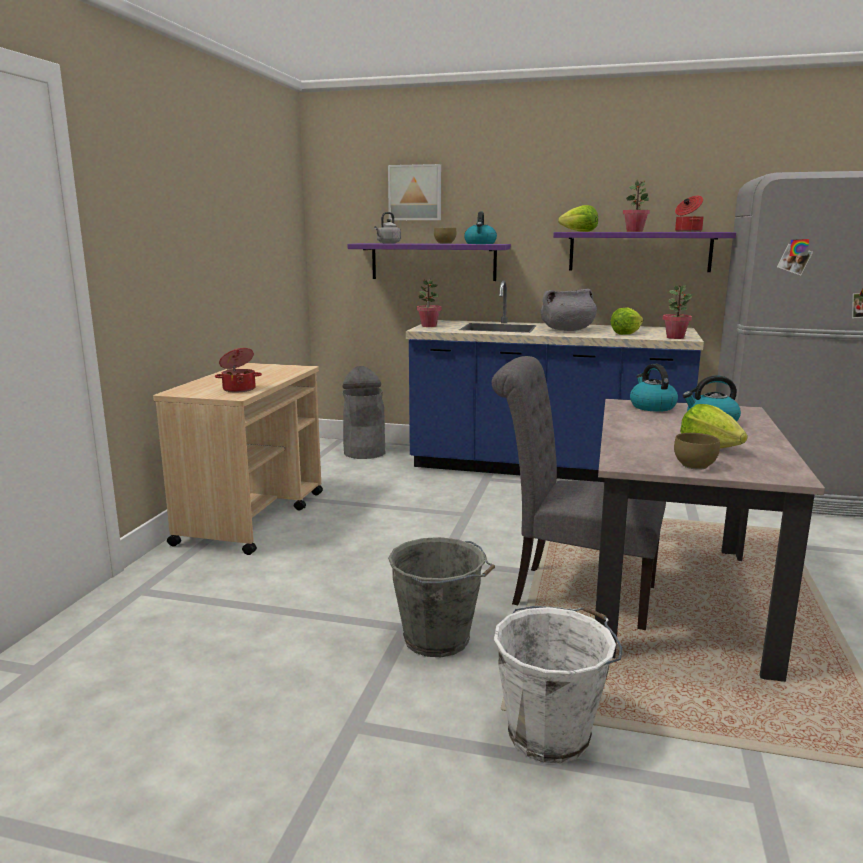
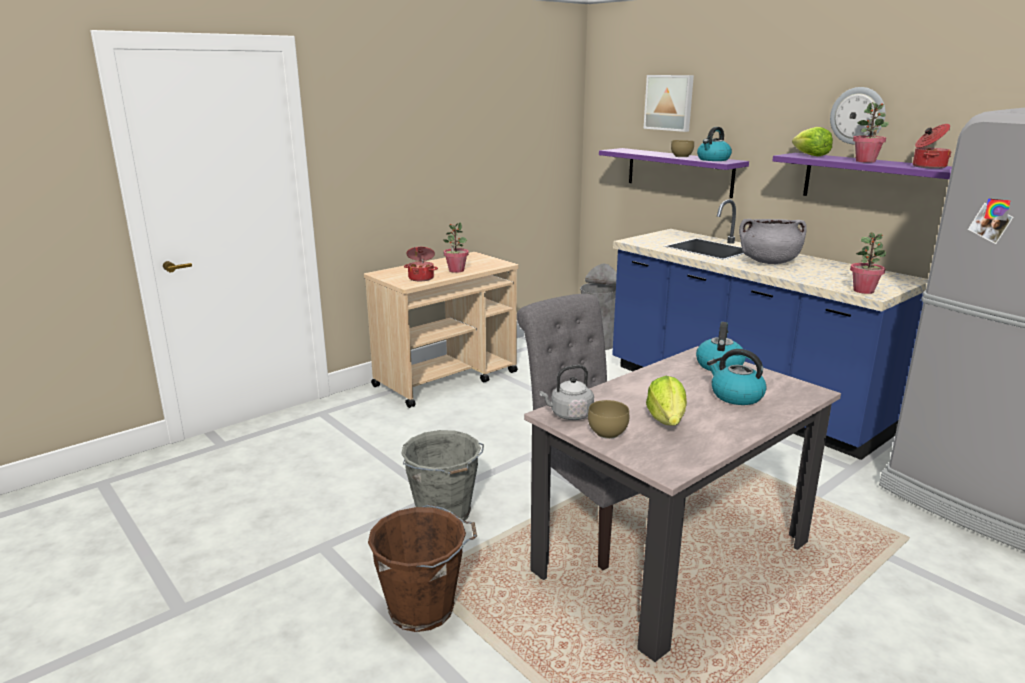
camera: 35 degrees right, 5 degrees up
(388, 243) = (636, 151): grey kettle -> grey kettle (569, 415)
(428, 326) = (647, 237): potted plant -> potted plant (456, 270)
(551, 733) = (424, 608): white bucket -> brown bucket
(612, 195) = (858, 115): none -> wall clock
(626, 333) = (821, 276): lettuce -> none

